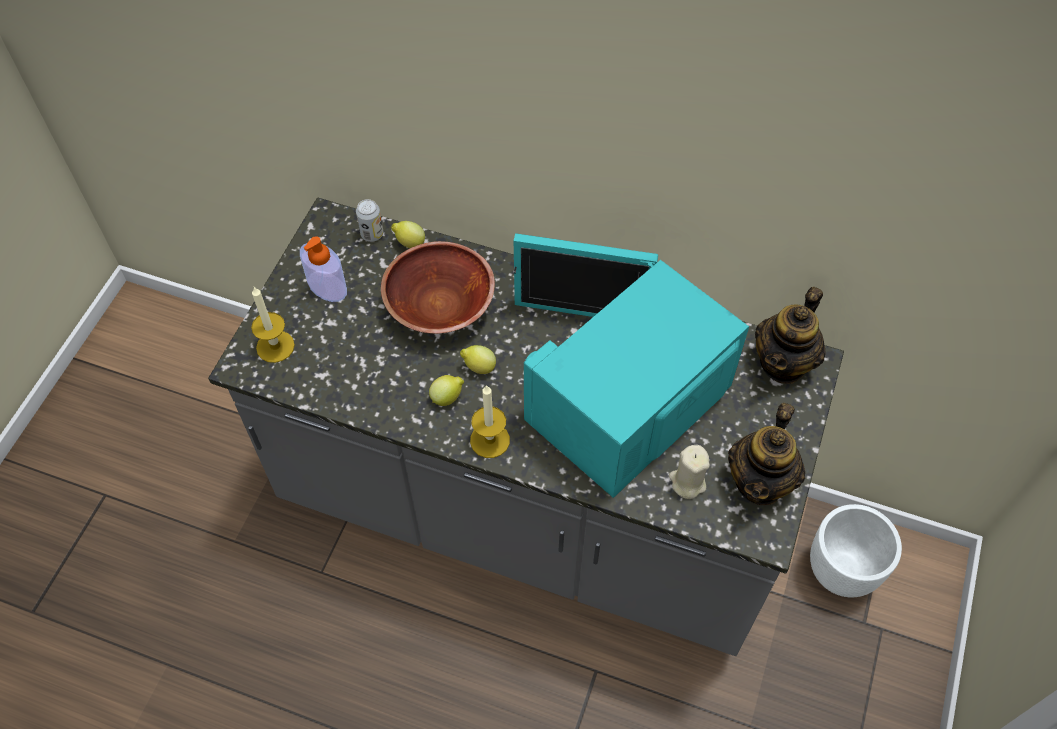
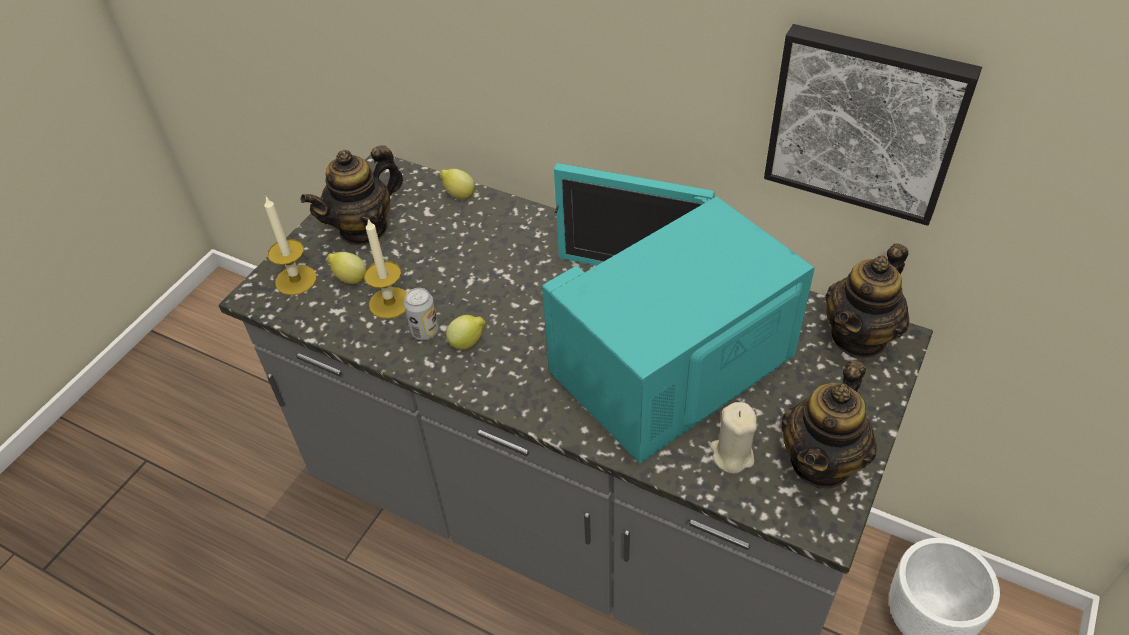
camera: 10 degrees right, 10 degrees down
(327, 286) = (364, 229): soap dispenser -> teapot
(372, 234) = (422, 185): can -> can (425, 331)
(440, 306) = (478, 254): brown bowl -> none
(478, 367) = (508, 316): lemon -> lemon (350, 279)
(490, 440) = (506, 390): candle -> candle (390, 303)
(786, 199) = (865, 122): none -> picture

